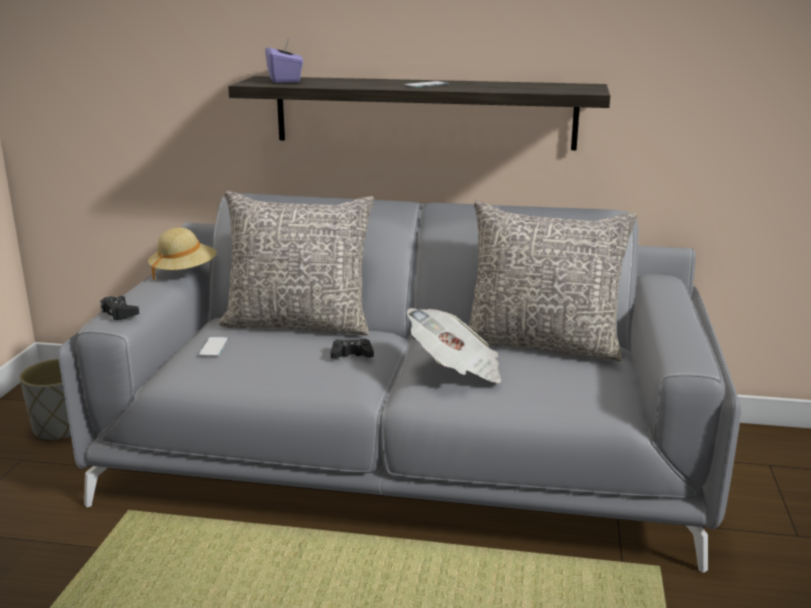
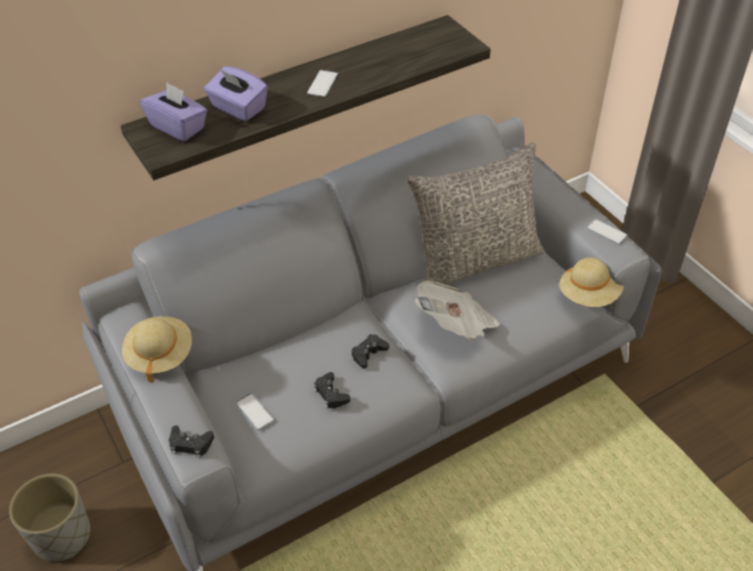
camera: 40 degrees left, 25 degrees up
(282, 361) = (331, 394): none -> black game controller
(298, 324) = (282, 341): grey pillow -> none
(341, 82) = (238, 108): none -> purple tissue box
(631, 407) = (589, 295): none -> beige hat
(690, 344) = (607, 232): none -> phone

